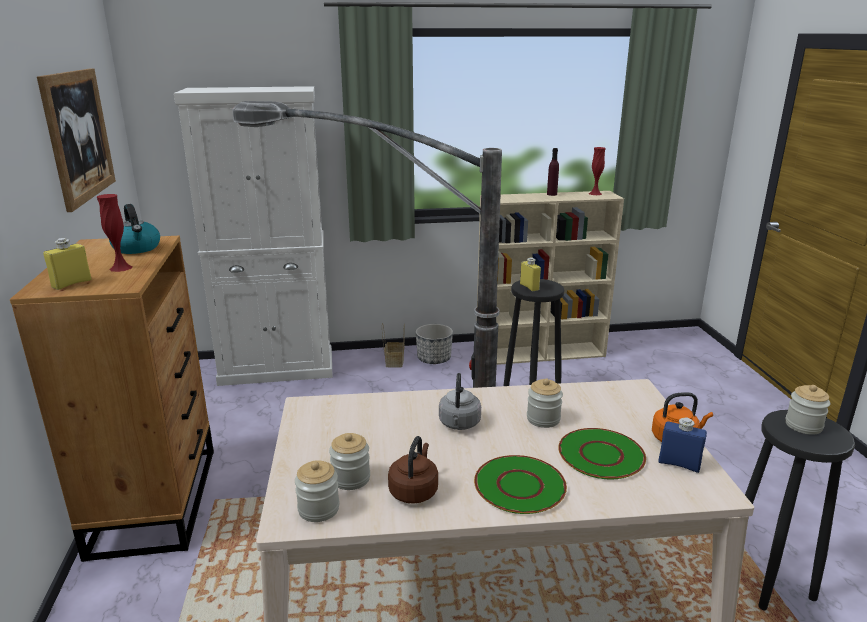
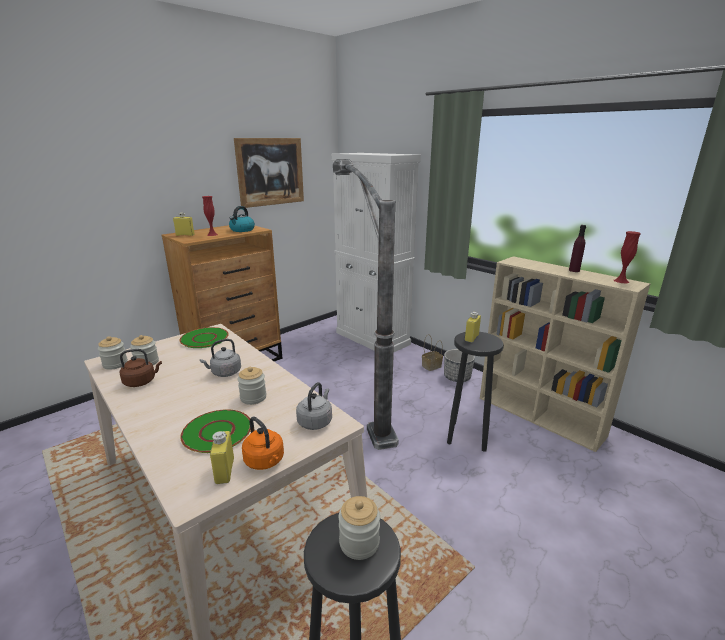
camera: 55 degrees right, 0 degrees up
(520, 486) = (160, 412): green plate -> green plate (204, 339)
(623, 398) = (315, 421): none -> grey kettle
(679, 464) = (224, 471): blue bottle -> yellow bottle

